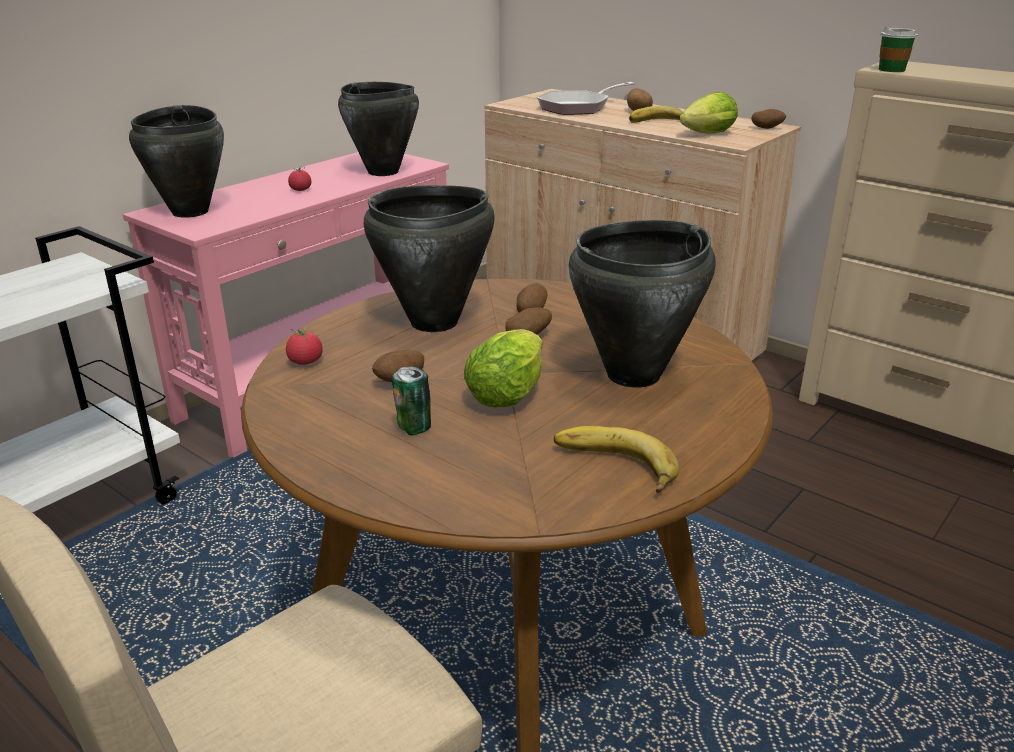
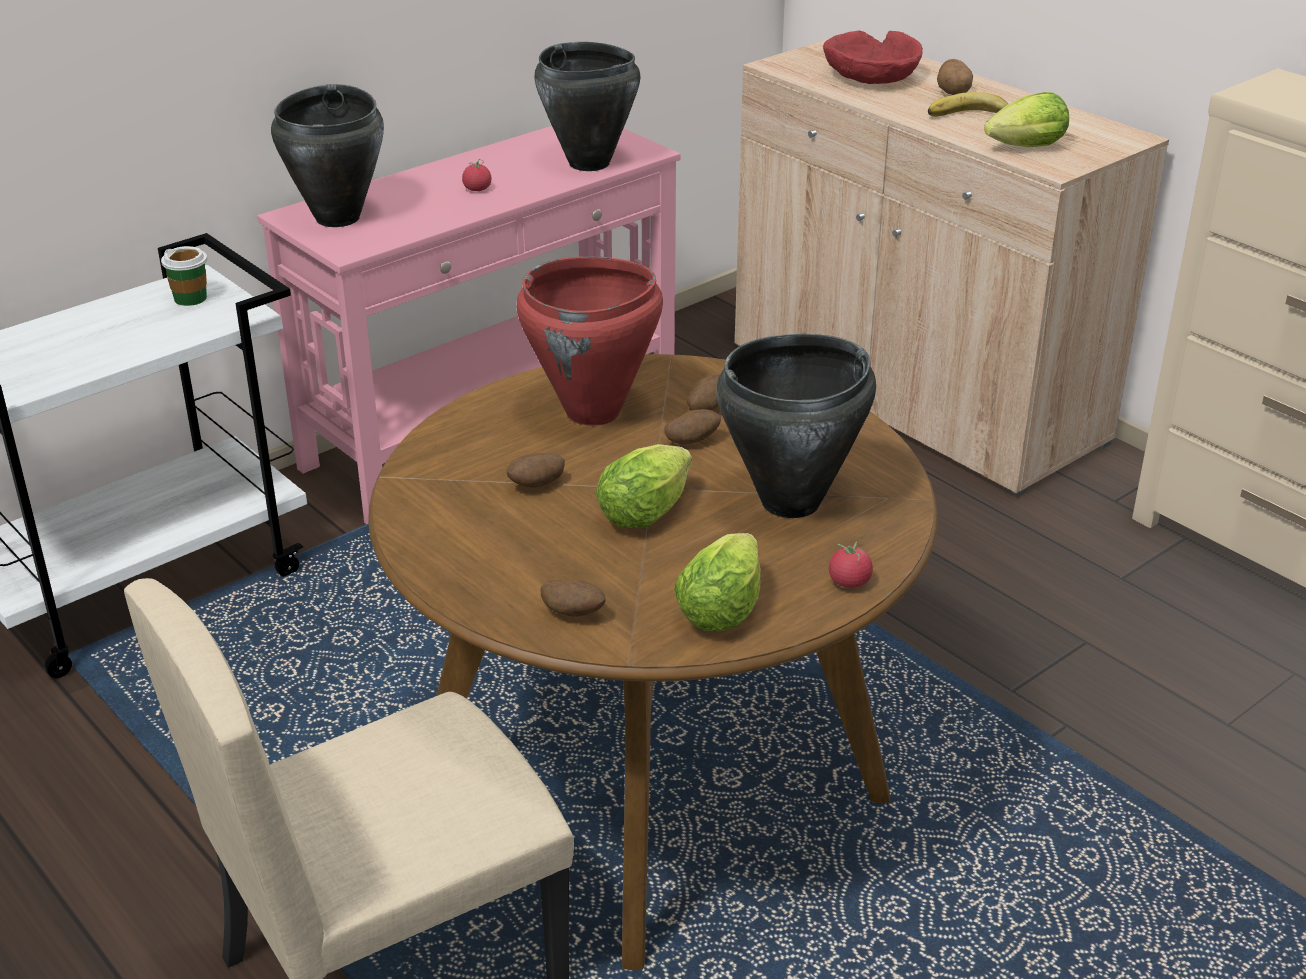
camera: 10 degrees right, 5 degrees up
(305, 362) = (442, 451): tomato -> tomato (849, 582)
(413, 428) = (537, 542): can -> none
(435, 322) = (593, 412): black cooking pot -> red cooking pot
(578, 107) = (871, 78): frying pan -> red bowl
(613, 468) = (724, 606): banana -> lettuce
(767, 128) = (1117, 141): potato -> potato (573, 614)
(892, 70) = (1259, 97): cup -> cup (190, 298)

